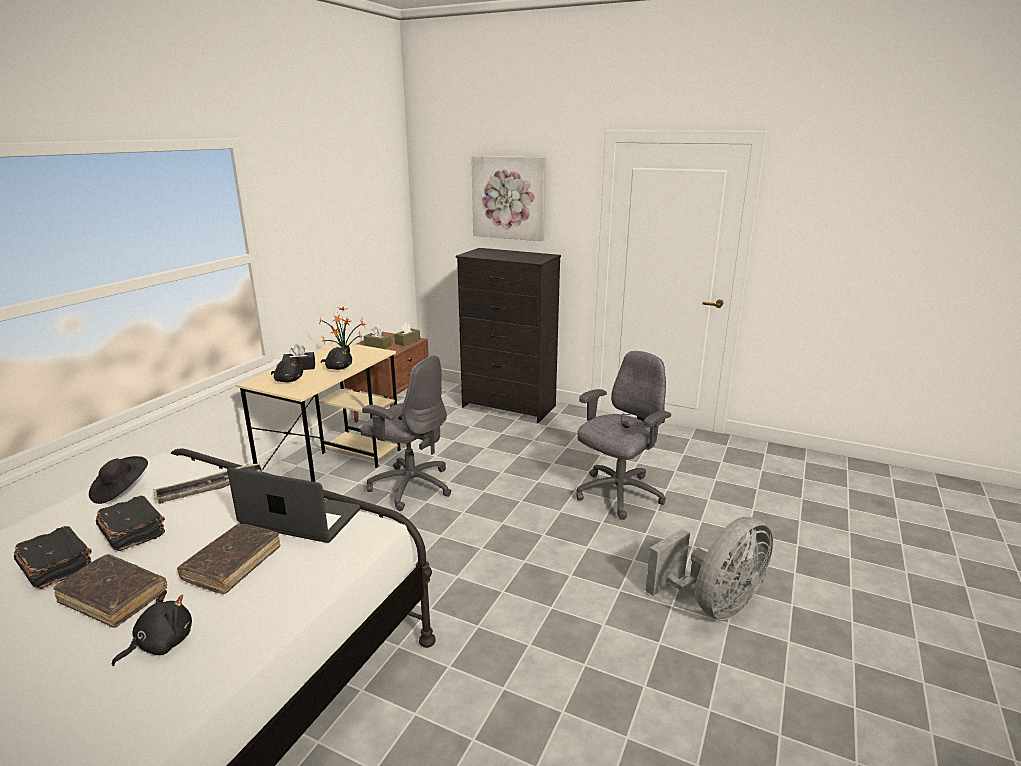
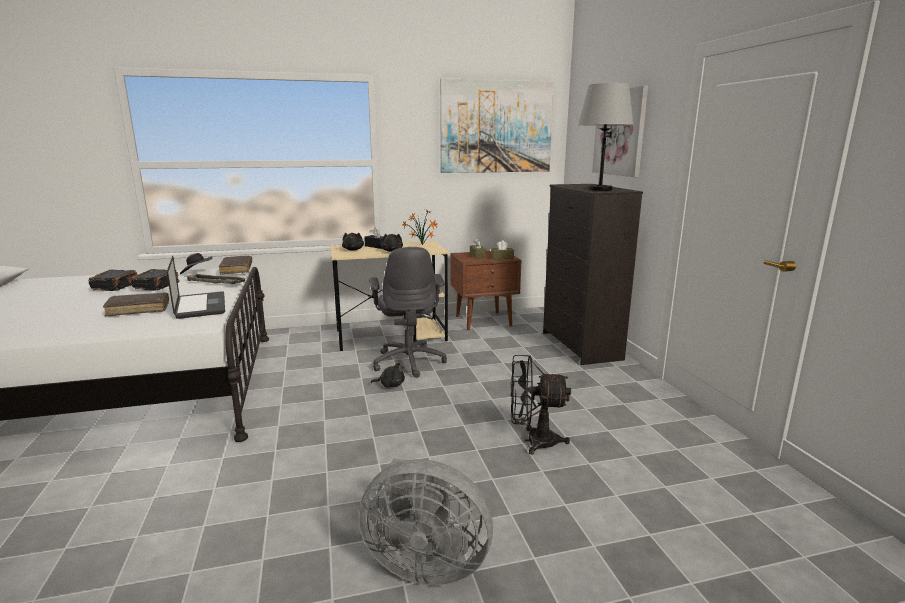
camera: 50 degrees right, 5 degrees down
(113, 597) = (94, 302): brown book -> brown book (236, 269)
(161, 644) = (55, 321): black plush toy -> black plush toy (390, 385)
(359, 193) = (496, 127): none -> picture
(527, 257) = (599, 189): none -> grey table lamp
(618, 495) = (533, 441): grey office chair -> black fan

